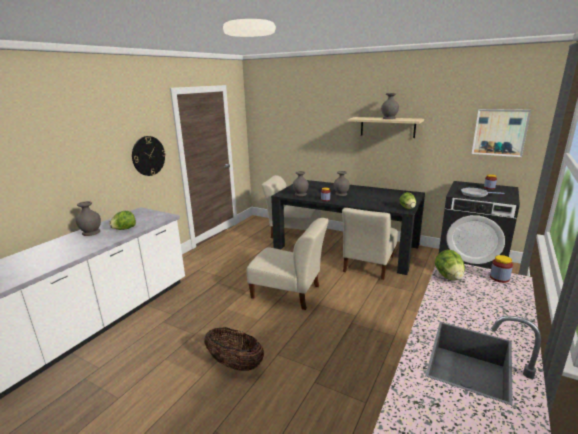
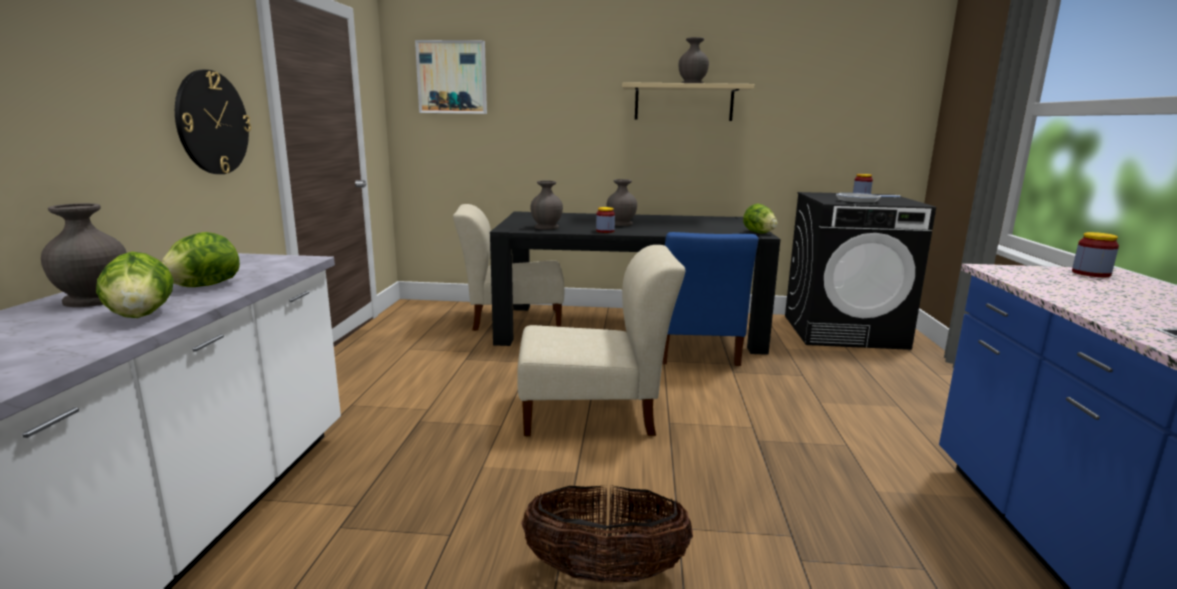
camera: 25 degrees left, 5 degrees down
(368, 265) = (694, 349): beige chair -> blue chair
(448, 277) = (1028, 279): lettuce -> lettuce (141, 315)
(499, 132) = (865, 107): picture -> picture (452, 77)

